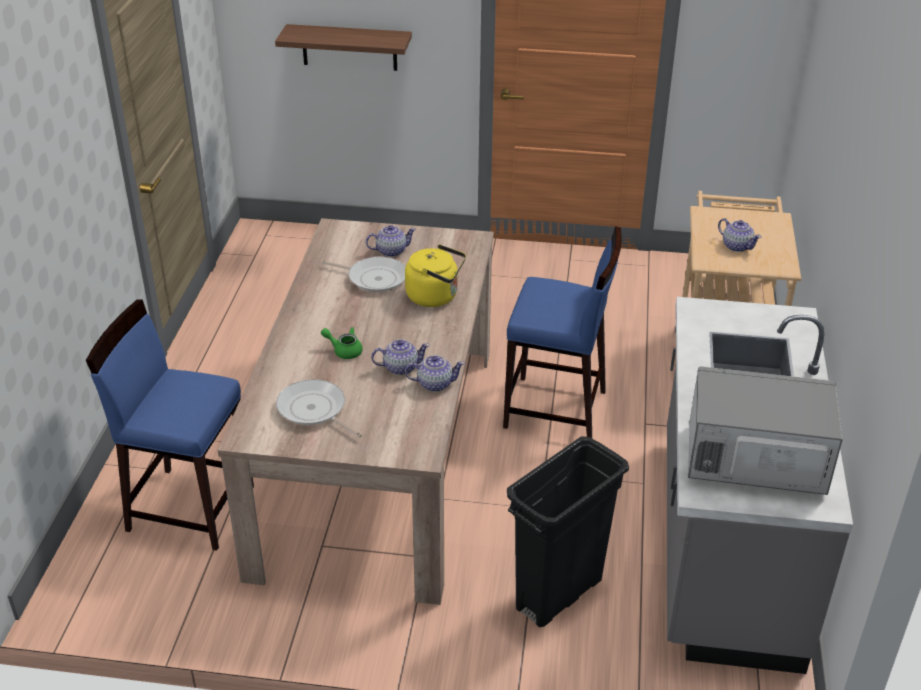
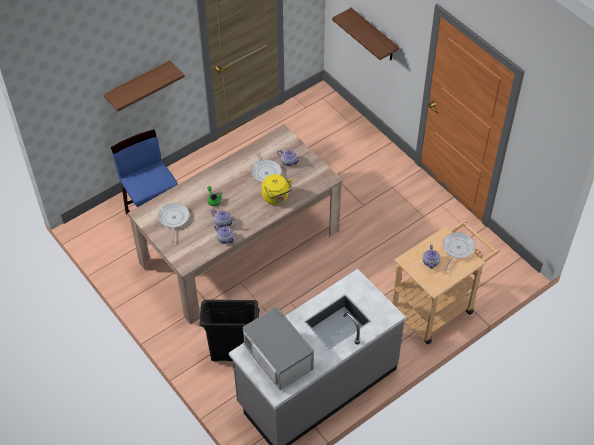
camera: 45 degrees right, 15 degrees up
(61, 231) = (138, 86): none -> shelf
(556, 410) = (331, 278): blue stool -> none
(742, 217) = (457, 249): none -> frying pan

